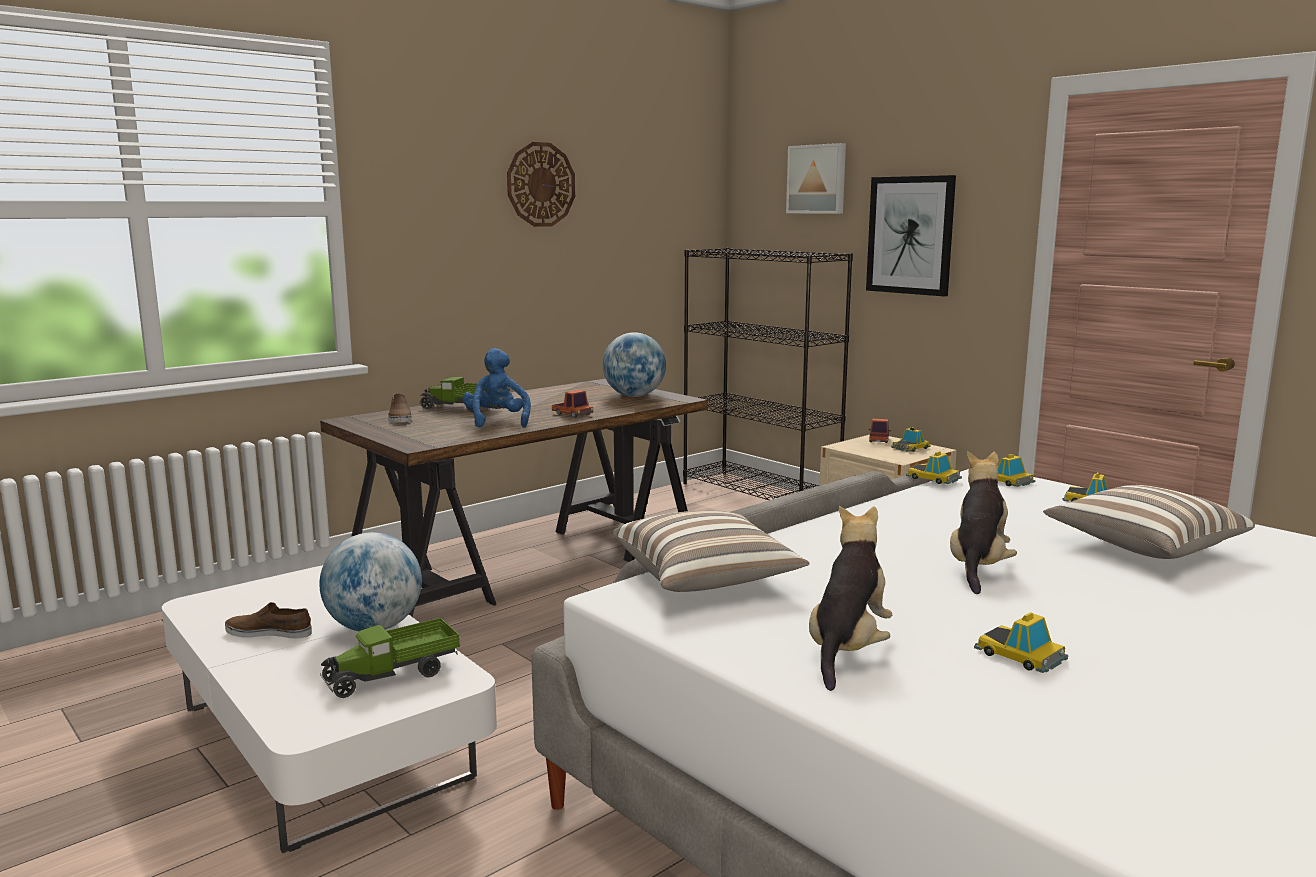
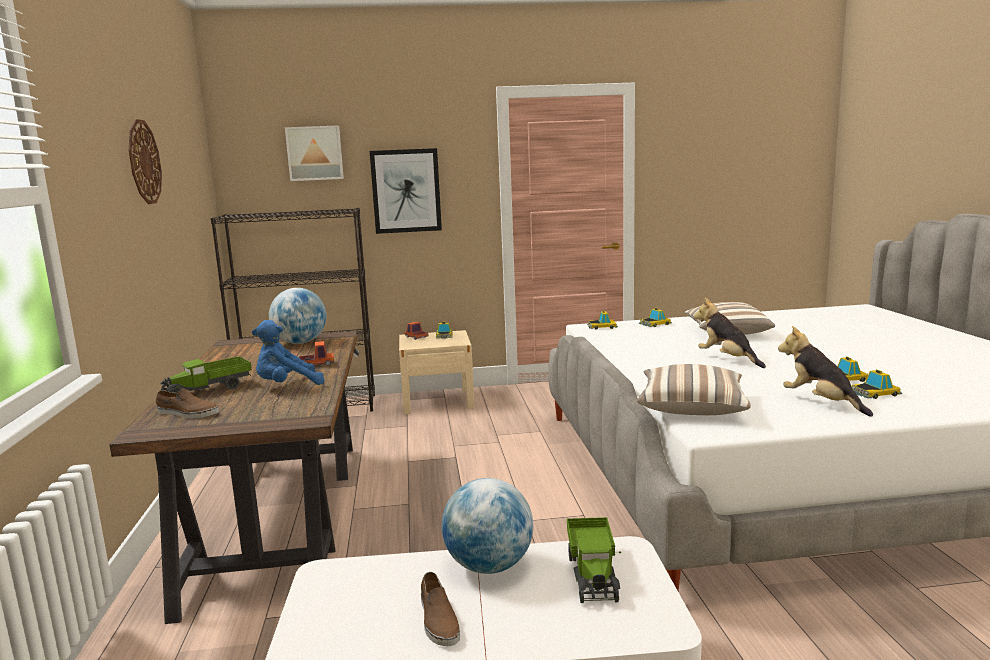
camera: 55 degrees left, 0 degrees up
(269, 632) = (438, 620): brown shoe -> brown shoe turned 60 degrees counterclockwise
(497, 421) = (287, 386): blue plush toy -> blue plush toy turned 45 degrees counterclockwise
(933, 478) = (582, 335): toy car -> toy car (875, 393)

